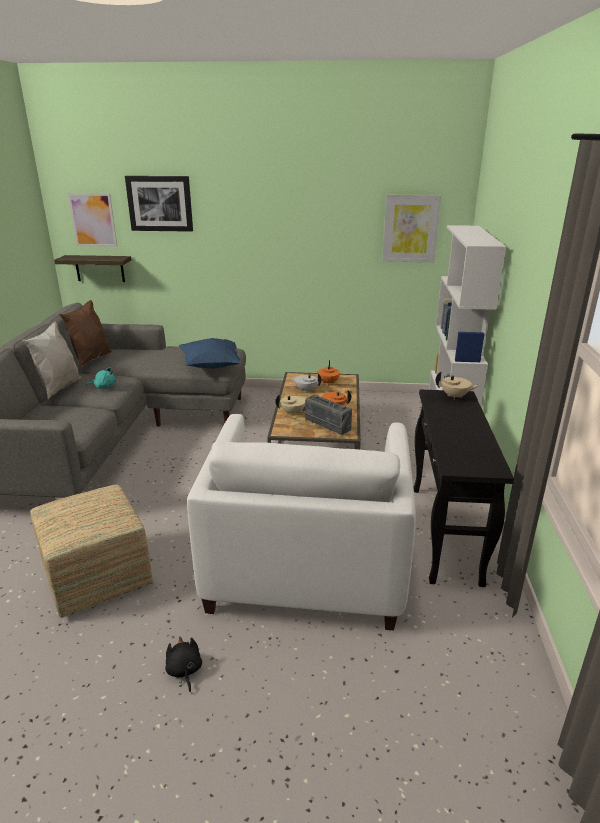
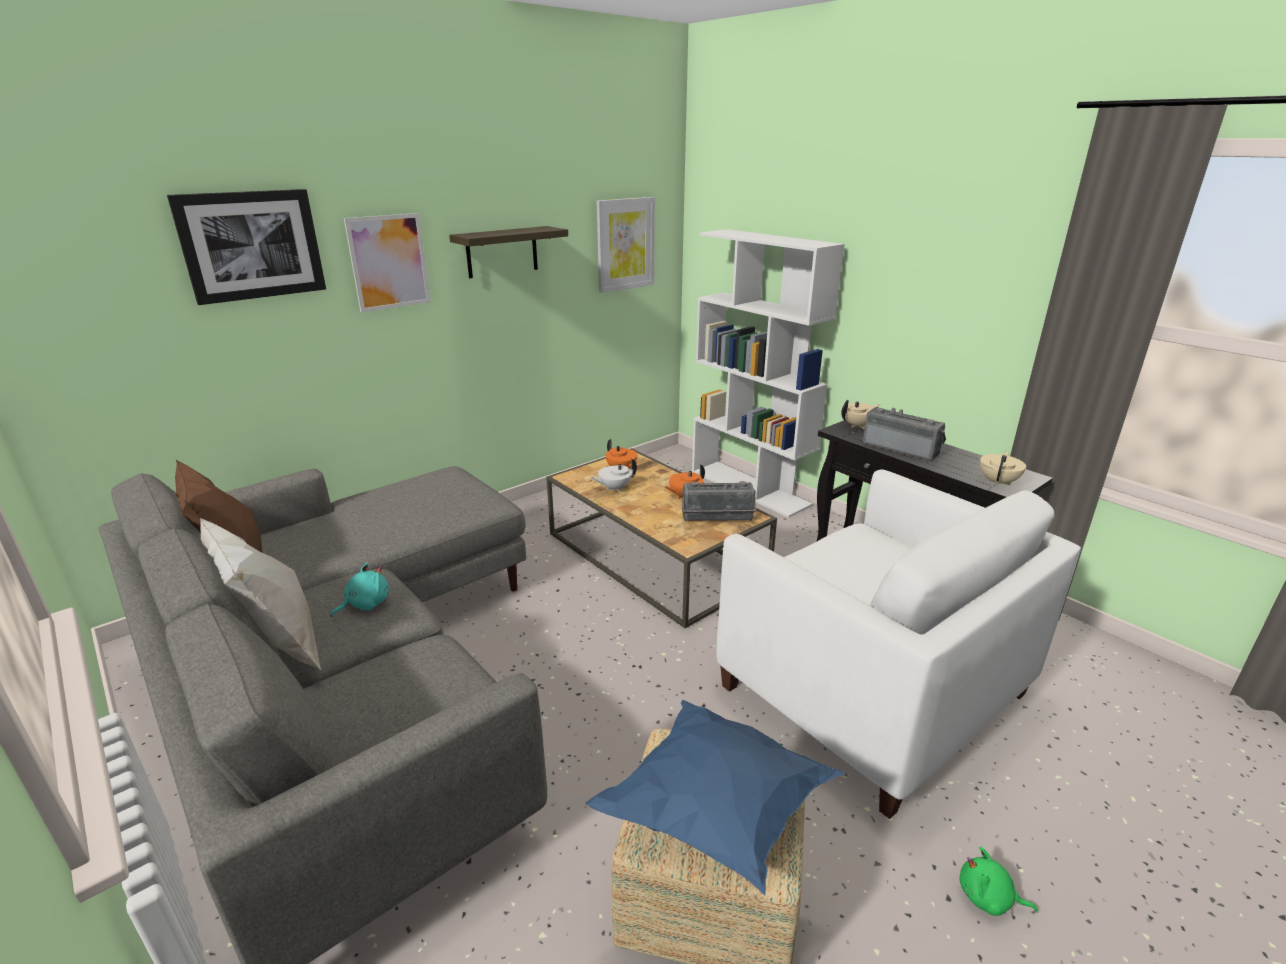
camera: 45 degrees left, 0 degrees up
(93, 220) = (95, 295): picture -> picture (389, 262)
(99, 268) = (127, 395): shelf -> shelf (502, 252)
(184, 671) = (988, 898): black plush toy -> green plush toy
(212, 367) = (477, 504): blue pillow -> blue pillow (717, 815)
(293, 413) = (656, 520): beige teapot -> beige teapot (998, 482)
(447, 418) = (901, 448): none -> radio

